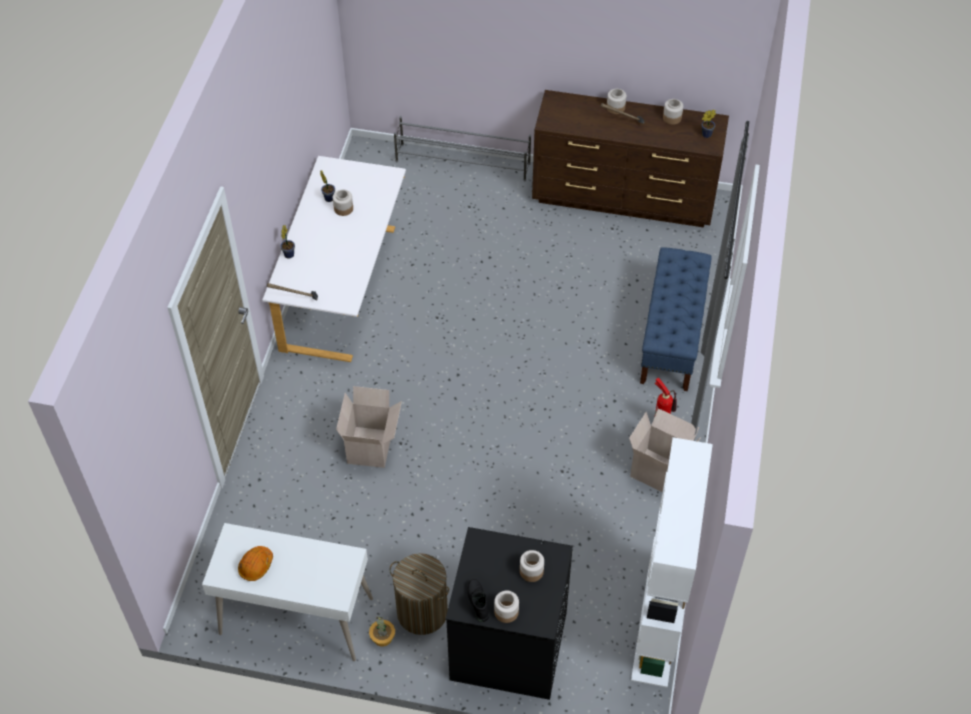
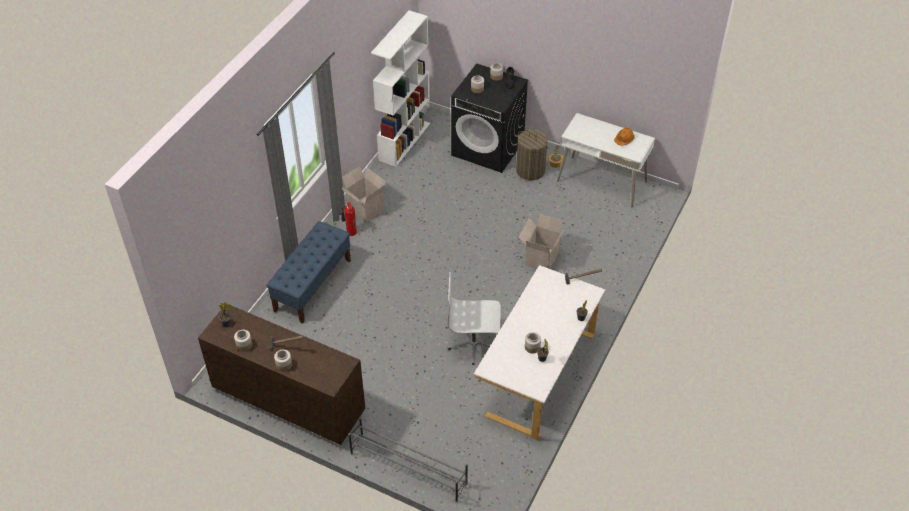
camera: 165 degrees left, 5 degrees down
(432, 306) = (474, 344): none -> white office chair

